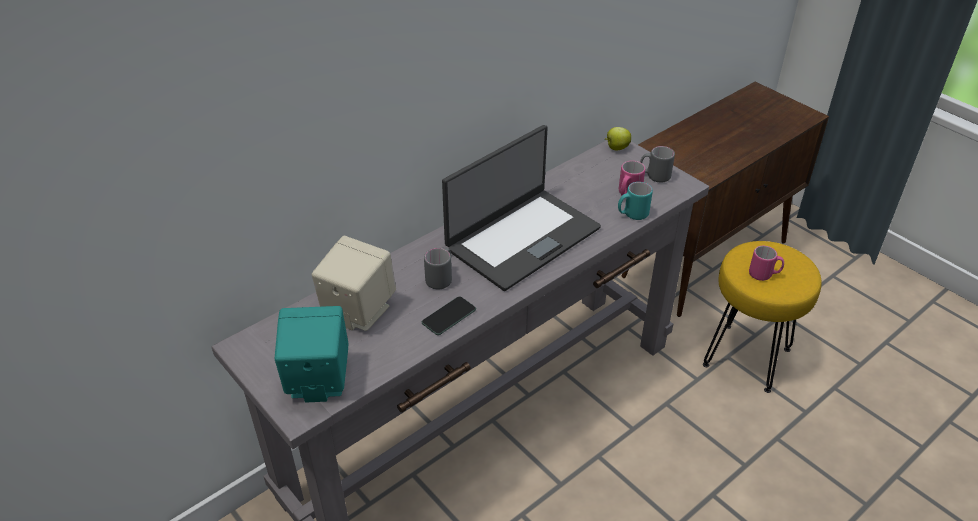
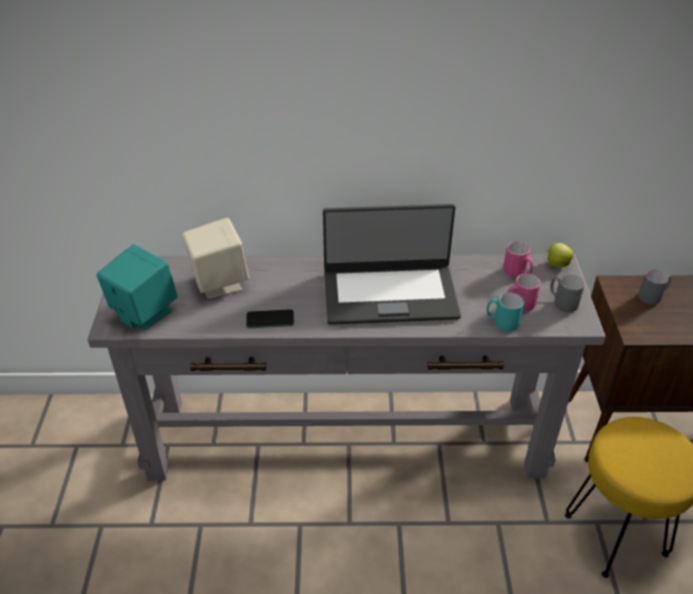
camera: 40 degrees right, 0 degrees up
(441, 278) = (297, 291): grey mug -> grey mug (652, 297)
(764, 275) = (634, 455): pink mug -> pink mug (517, 273)

